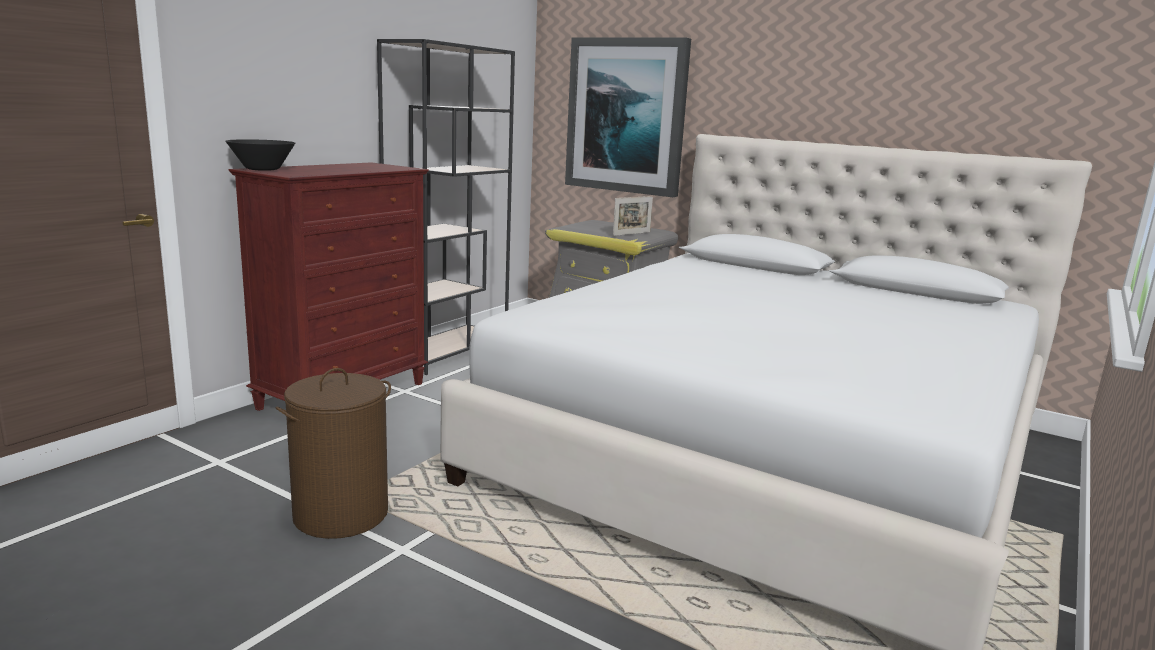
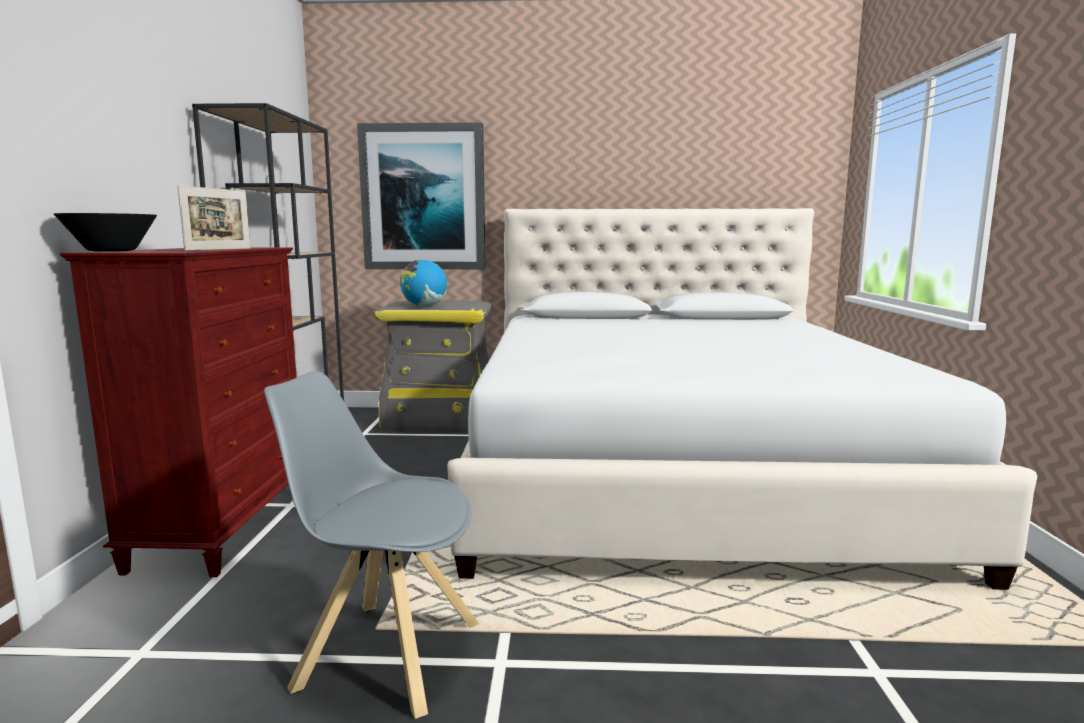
camera: 30 degrees left, 5 degrees down
(341, 514) = (385, 653): brown laundry basket -> grey chair
(595, 230) = (424, 306): none -> globe
(631, 234) = (461, 305): picture frame -> picture frame (219, 249)

